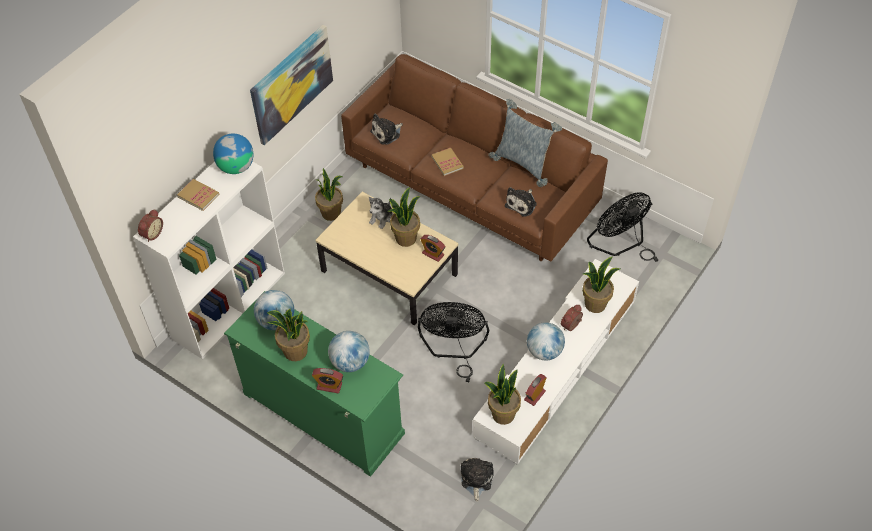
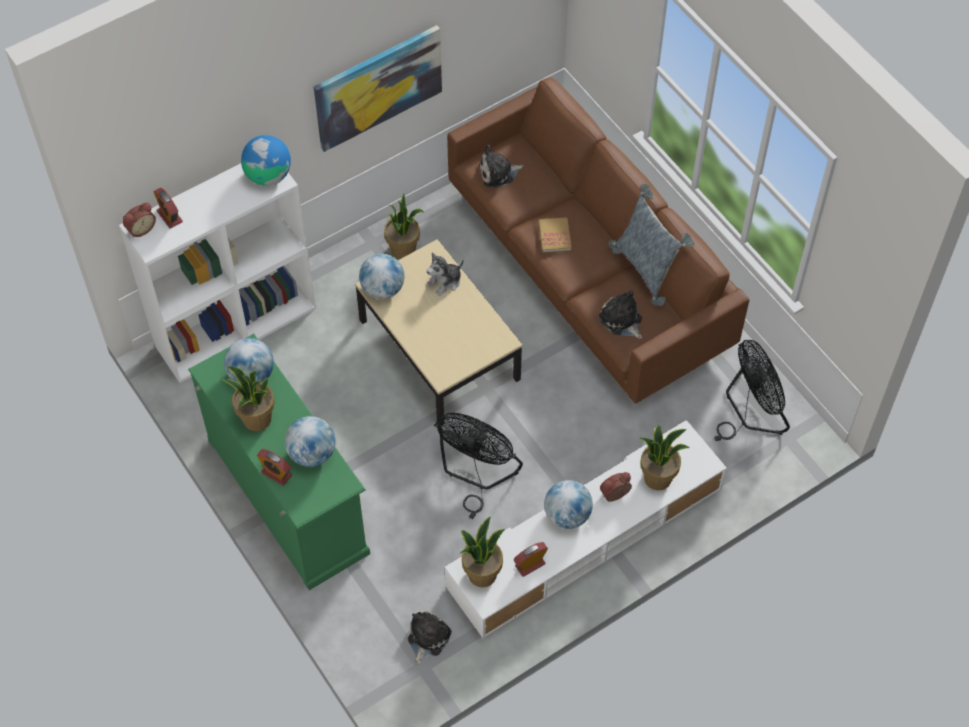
camera: 20 degrees right, 5 degrees up
(198, 196) = (211, 198): book -> none
(338, 237) = (382, 289): none -> globe
(405, 238) = (462, 317): potted plant -> none
(433, 254) = (485, 348): alarm clock -> alarm clock (169, 216)
(522, 204) = (621, 320): plush toy -> plush toy turned 90 degrees clockwise
(625, 242) = (748, 409): black fan -> black fan turned 75 degrees clockwise

